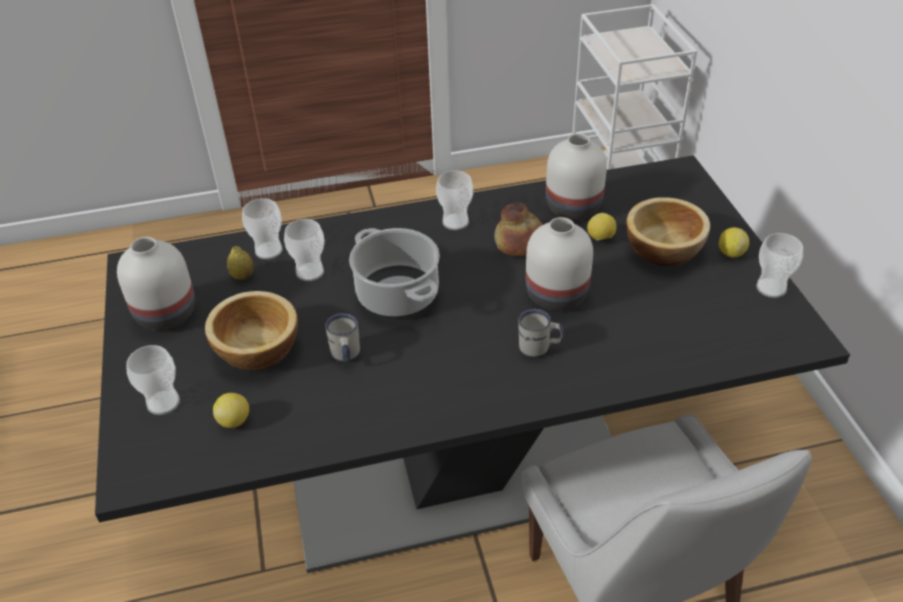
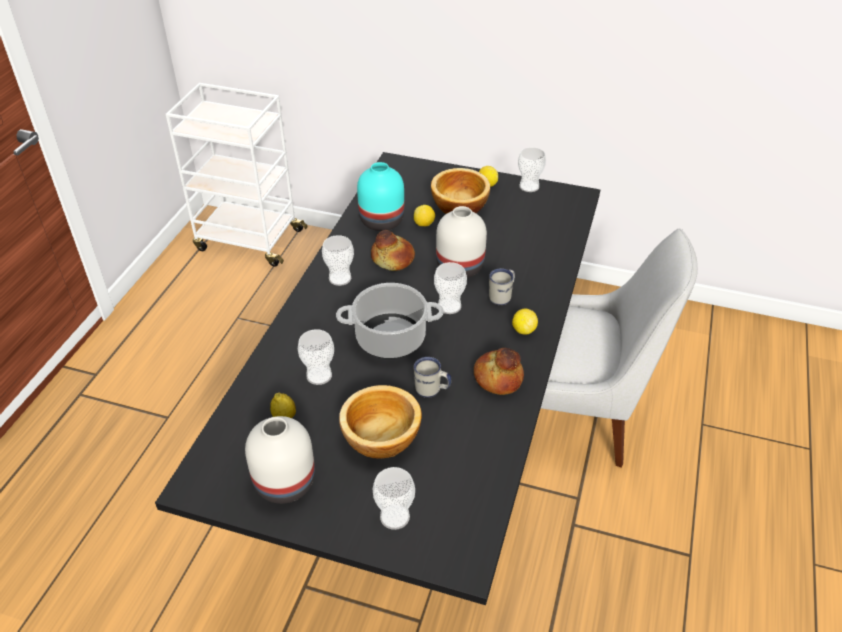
camera: 60 degrees left, 0 degrees up
(234, 421) = (450, 477): lemon -> lemon (523, 330)
(268, 250) = (267, 390): cup -> cup (449, 306)
(402, 399) = (497, 378): none -> bread
(575, 207) = (382, 220): white vase -> turquoise vase

